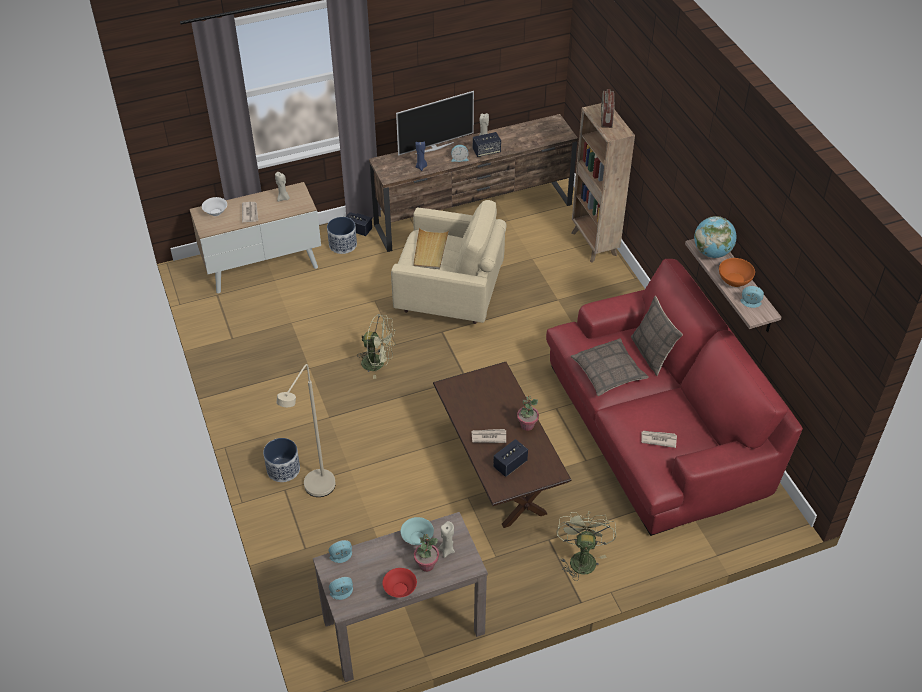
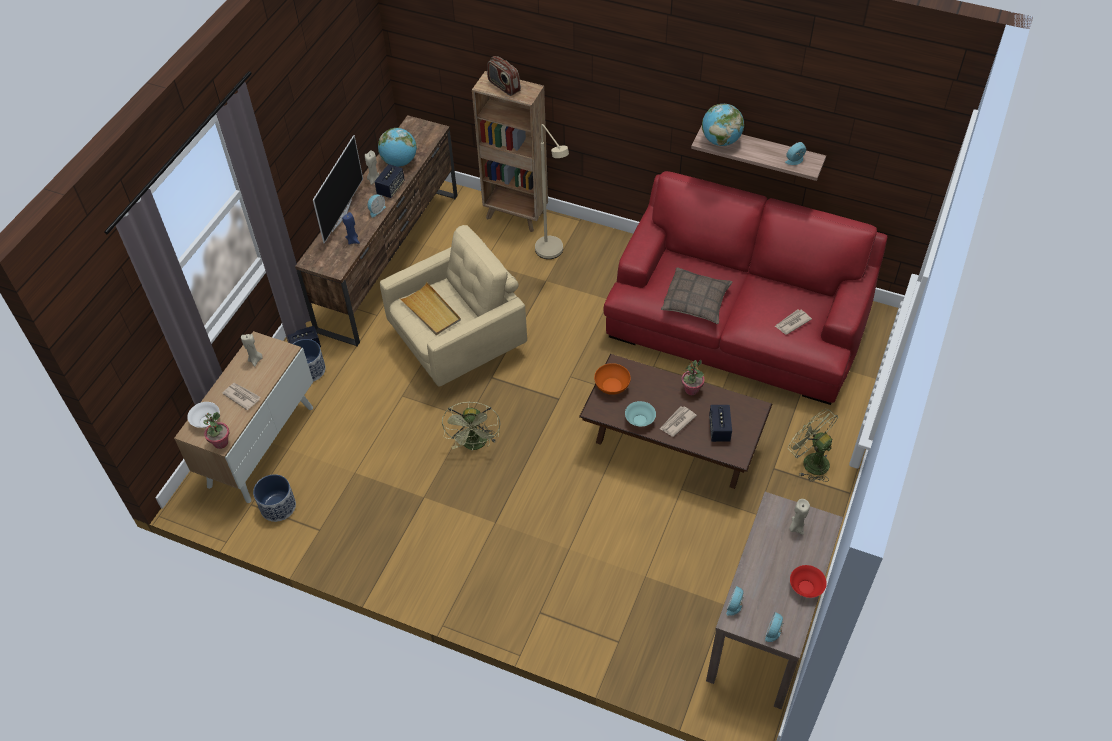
camera: 45 degrees left, 5 degrees up
(283, 469) = (516, 597): planter -> planter (277, 507)
(316, 491) = (566, 590): beige floor lamp -> beige floor lamp (552, 254)
(378, 363) = (475, 445): green fan -> green fan turned 120 degrees clockwise
(417, 538) = (765, 538): turquoise bowl -> turquoise bowl (640, 420)
(426, 565) = (798, 552): potted plant -> potted plant (221, 442)
(514, 139) = (399, 162): none -> globe
(652, 354) = (704, 263): pillow -> none
(734, 280) = (762, 150): orange bowl -> orange bowl (612, 386)

